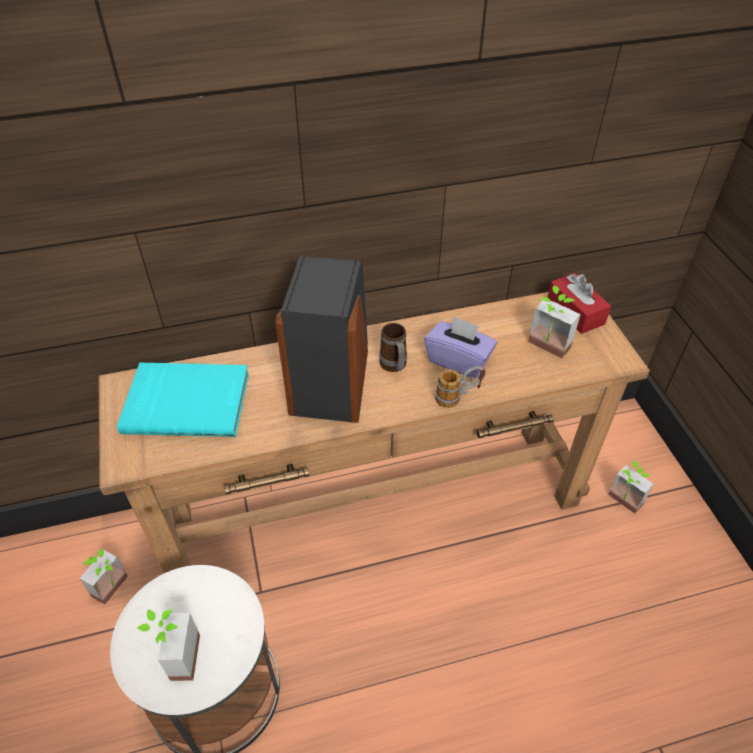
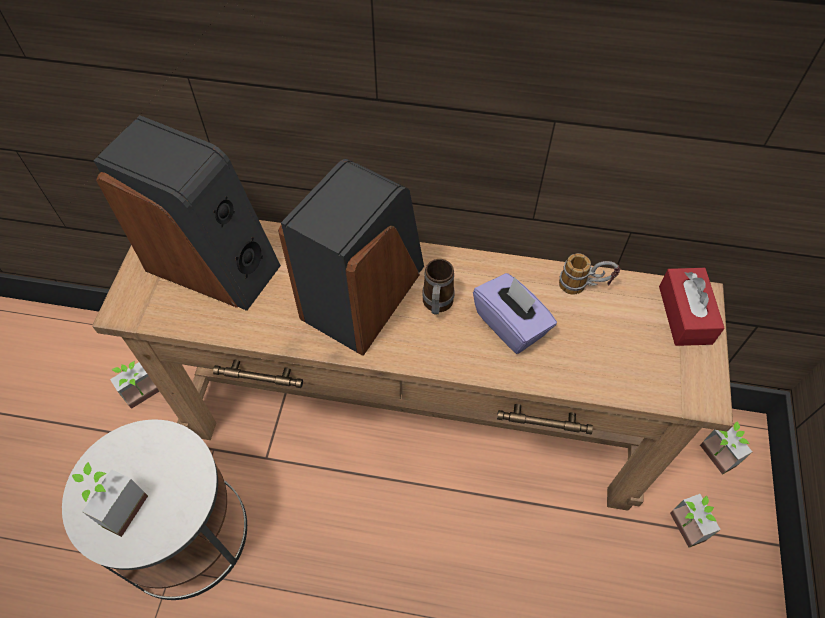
camera: 25 degrees right, 10 degrees up
(187, 401) = (213, 265): turquoise book -> speaker
(458, 397) = (485, 369): mug -> mug (584, 286)
(545, 349) = (619, 348): potted plant -> potted plant (711, 459)

